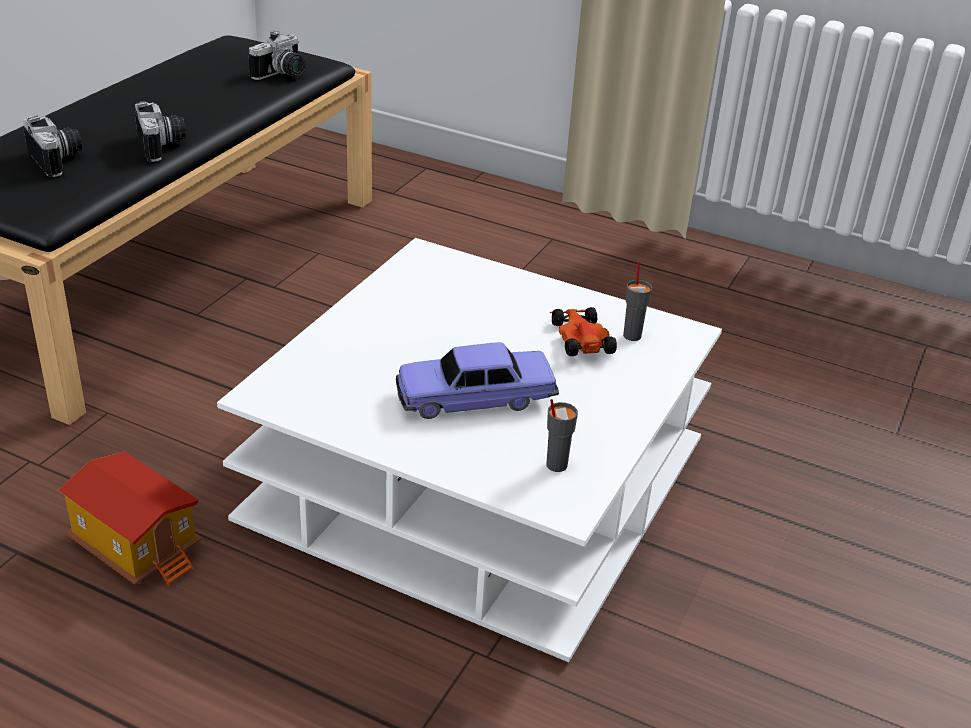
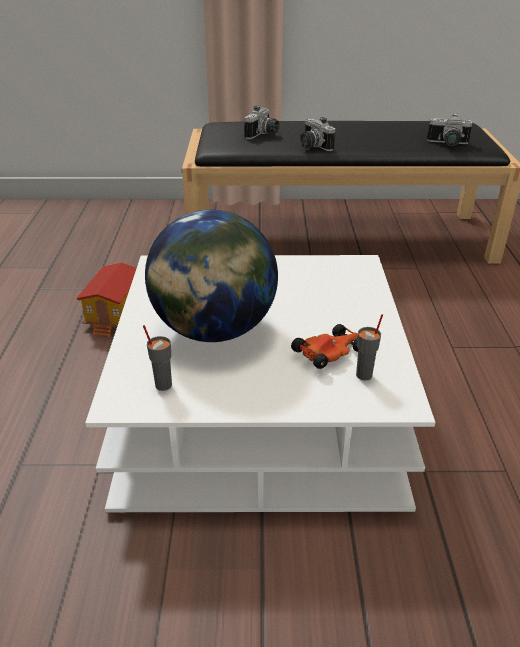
camera: 65 degrees right, 0 degrees up
(163, 146) = (312, 146): camera -> camera turned 105 degrees clockwise
(475, 398) = (214, 330): toy car -> globe

